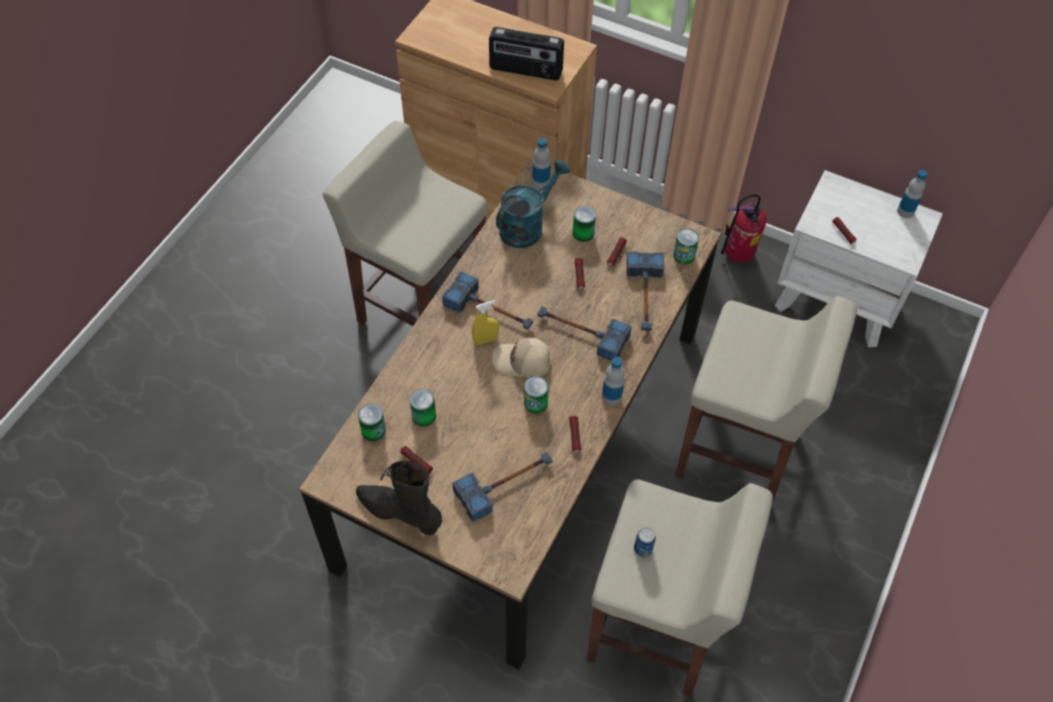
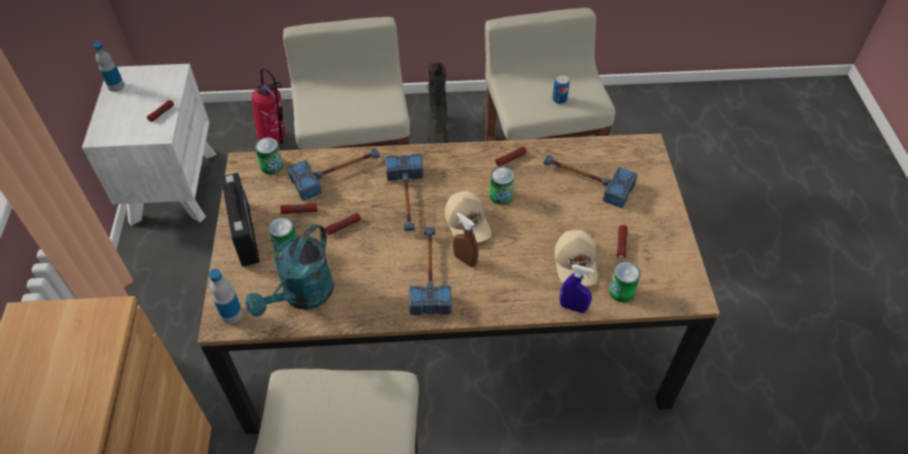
camera: 120 degrees left, 5 degrees down
(386, 387) = (573, 307): none -> blue spray bottle
(400, 513) = (671, 231): black boot -> black boot (437, 133)
(424, 415) = (576, 263): can -> beige cap
(485, 340) = (465, 260): yellow spray bottle -> brown spray bottle
(525, 71) = (87, 352): radio -> radio (246, 234)
(527, 225) = (302, 296): turquoise watering can -> turquoise watering can turned 75 degrees counterclockwise
(611, 397) = (457, 153): bottle -> none
(737, 256) = (151, 267): fire extinguisher -> fire extinguisher (275, 139)

